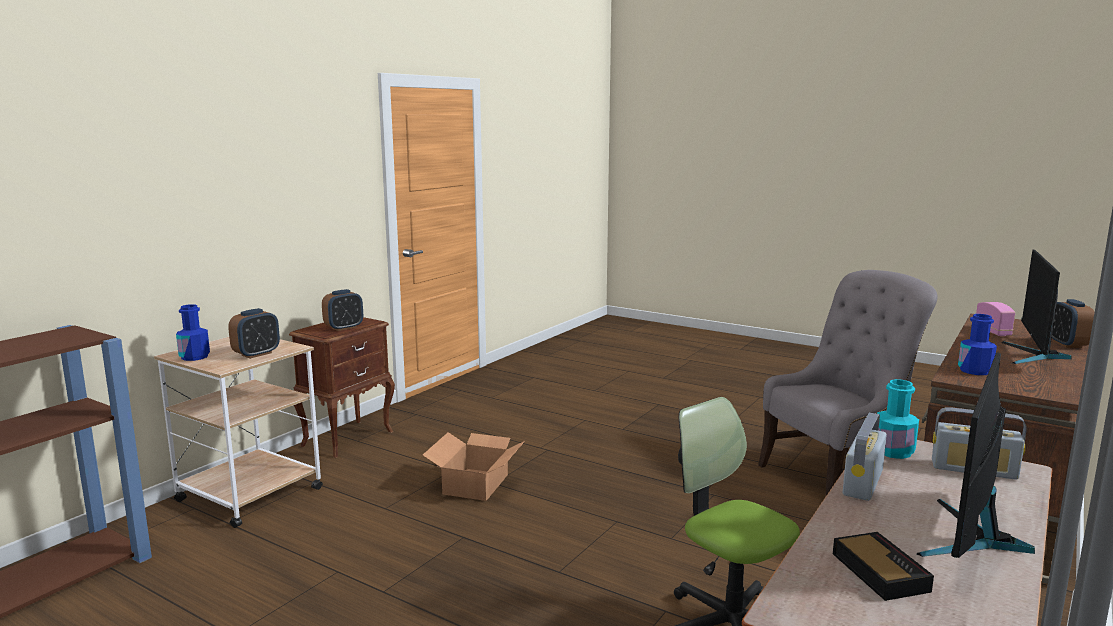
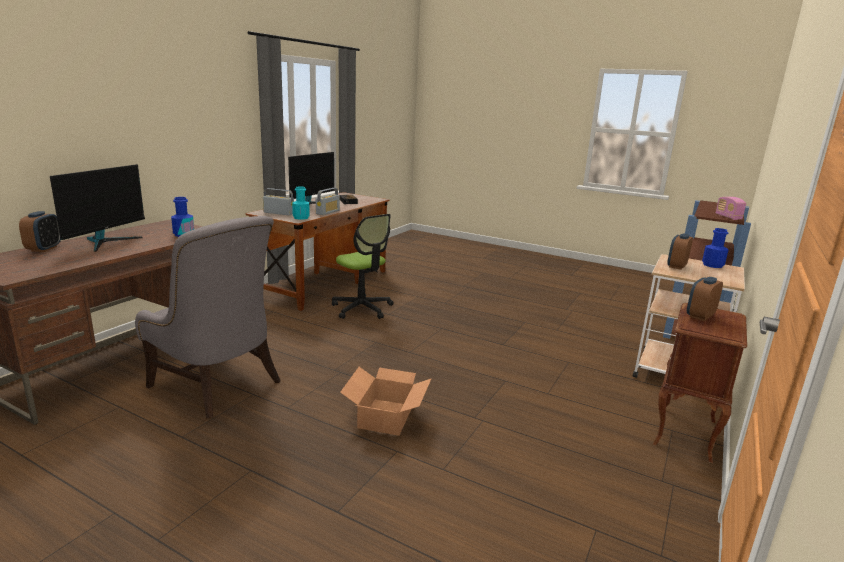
camera: 175 degrees right, 5 degrees up
(476, 484) = (518, 380): cardboard box -> cardboard box (385, 417)
(837, 477) = (218, 384): grey chair -> grey chair turned 120 degrees counterclockwise
(992, 331) = (65, 261): radio -> radio (728, 217)

